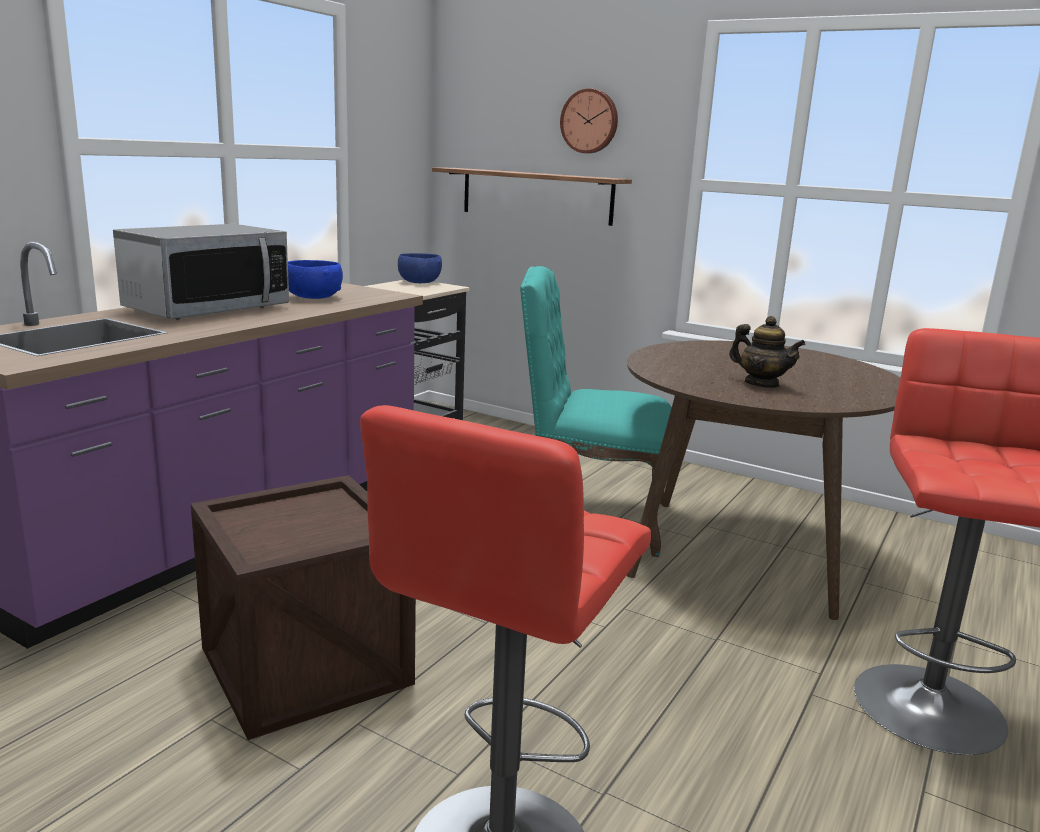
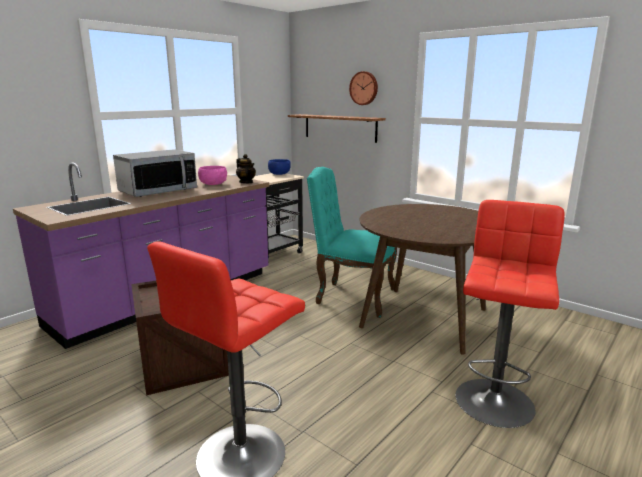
camera: 10 degrees right, 0 degrees up
(313, 298) = (213, 184): blue bowl -> pink bowl
(761, 384) = (424, 228): teapot -> teapot (246, 182)

